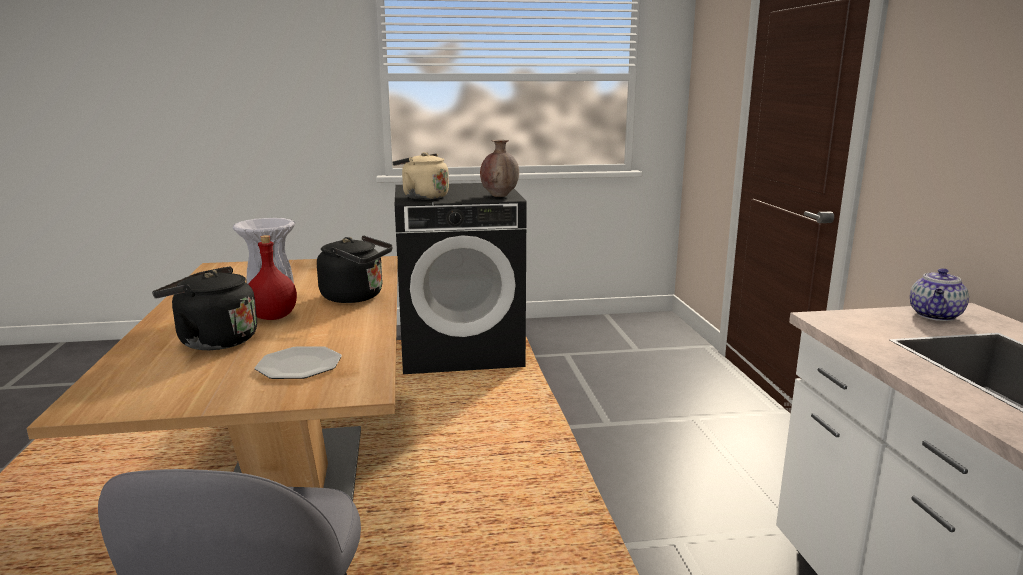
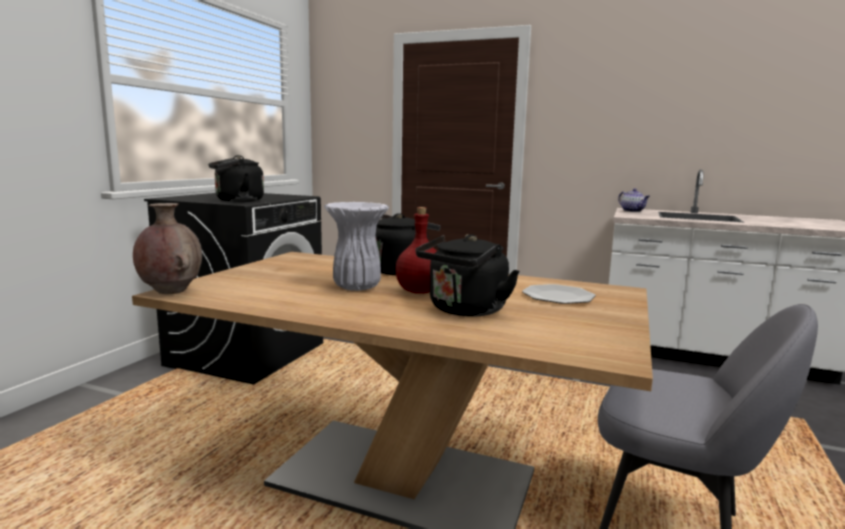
camera: 60 degrees left, 5 degrees down
(422, 197) = (237, 201): beige kettle -> black kettle
(499, 196) = (287, 196): brown vase -> brown vase (170, 292)

